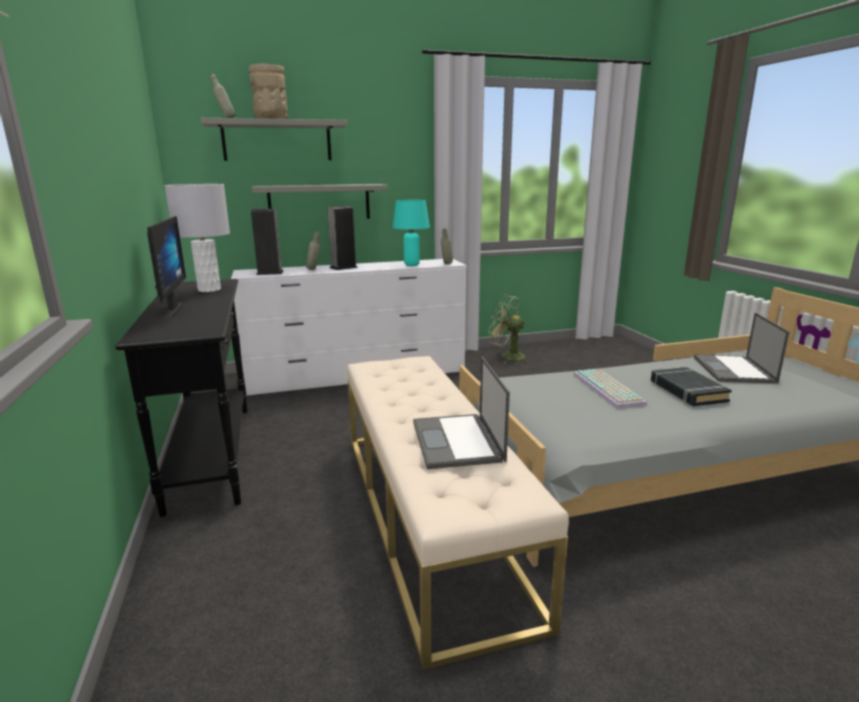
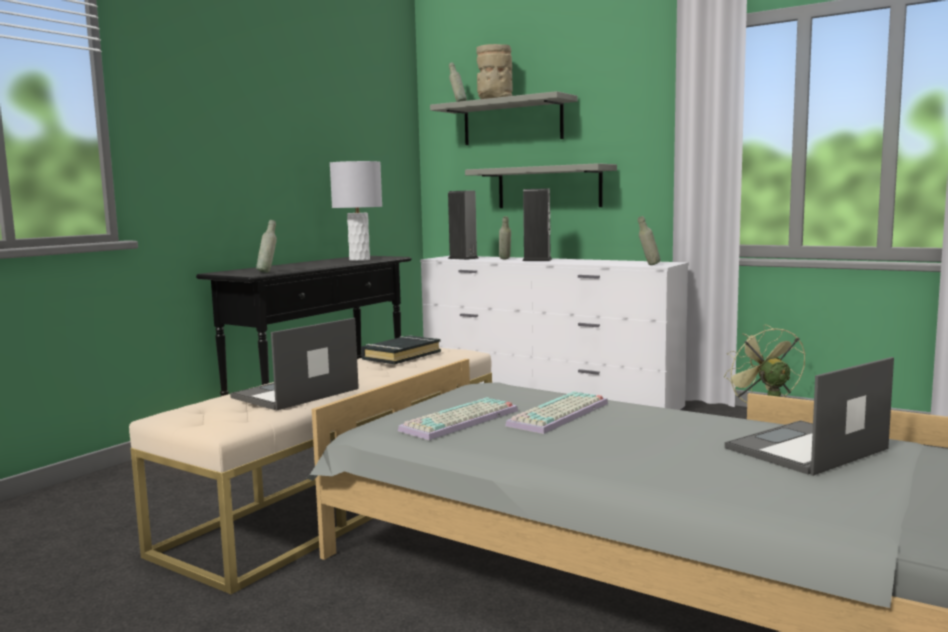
camera: 50 degrees right, 10 degrees down
(165, 311) = (283, 265): monitor -> none
(208, 324) = (268, 272): none -> grey bottle
(412, 265) = (609, 263): turquoise table lamp -> none
(588, 416) = (460, 421): none -> keyboard
(687, 391) = (640, 441): black book -> black book (401, 355)

